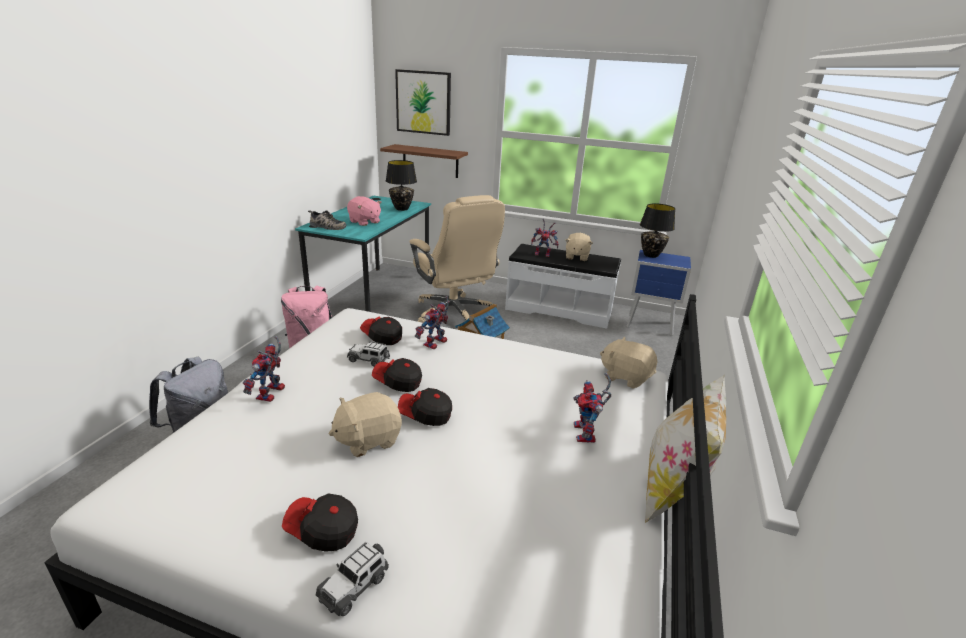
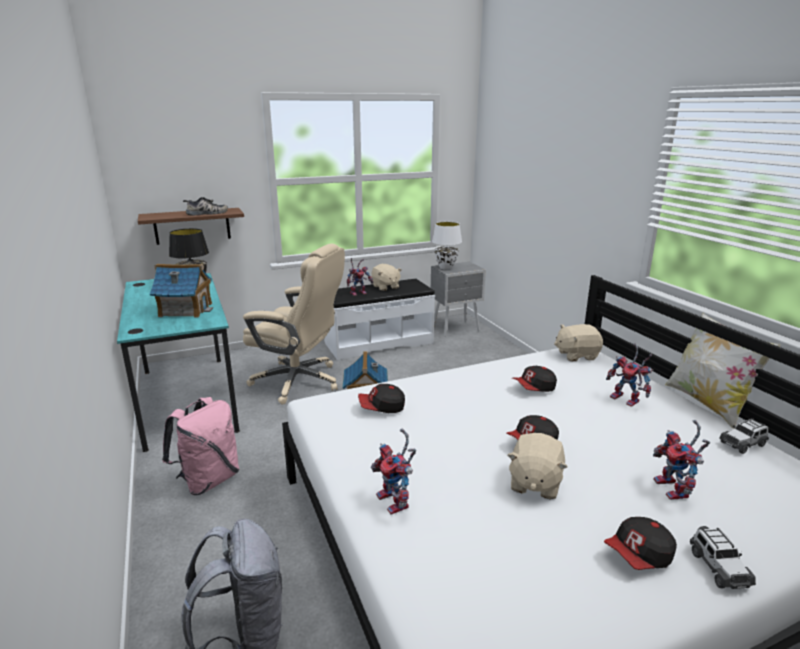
camera: 40 degrees left, 5 degrees down
(326, 227) = (154, 327): shoe -> shoe (207, 213)
(364, 222) = (185, 309): pink plush toy -> toy house
(369, 360) = (409, 430): toy car -> toy car (743, 443)
(397, 382) = (466, 433): cap -> cap (534, 388)
(423, 102) = (173, 159): picture -> none
(435, 344) = (431, 393): toy robot -> toy robot (675, 490)
(650, 255) = (445, 268): black table lamp -> white table lamp
(651, 325) = (456, 329): blue nightstand -> grey nightstand

